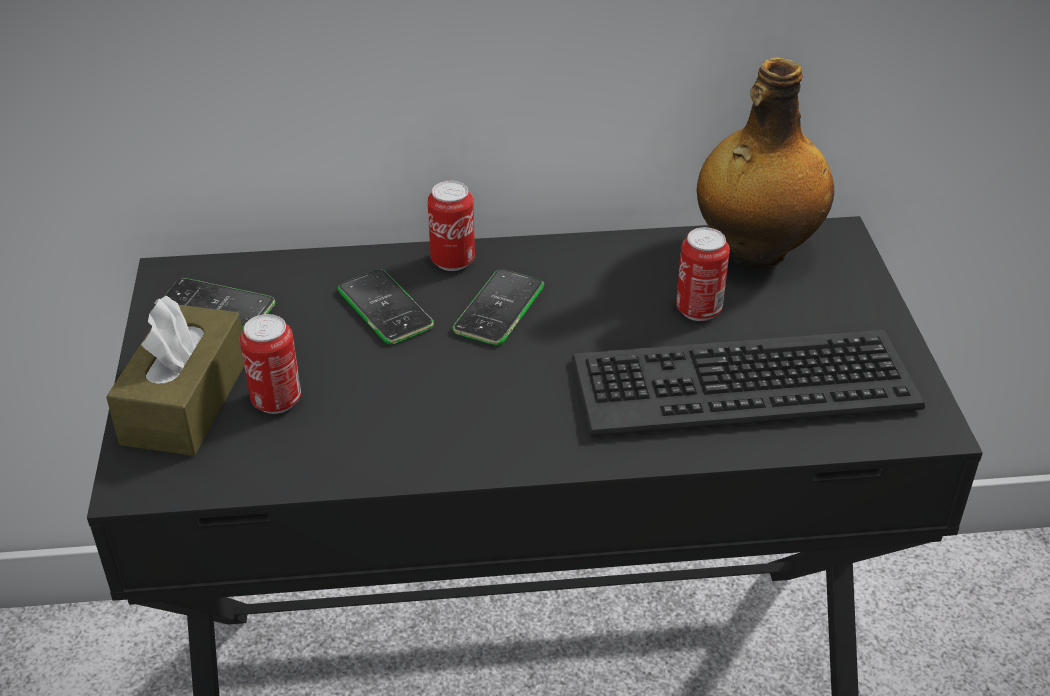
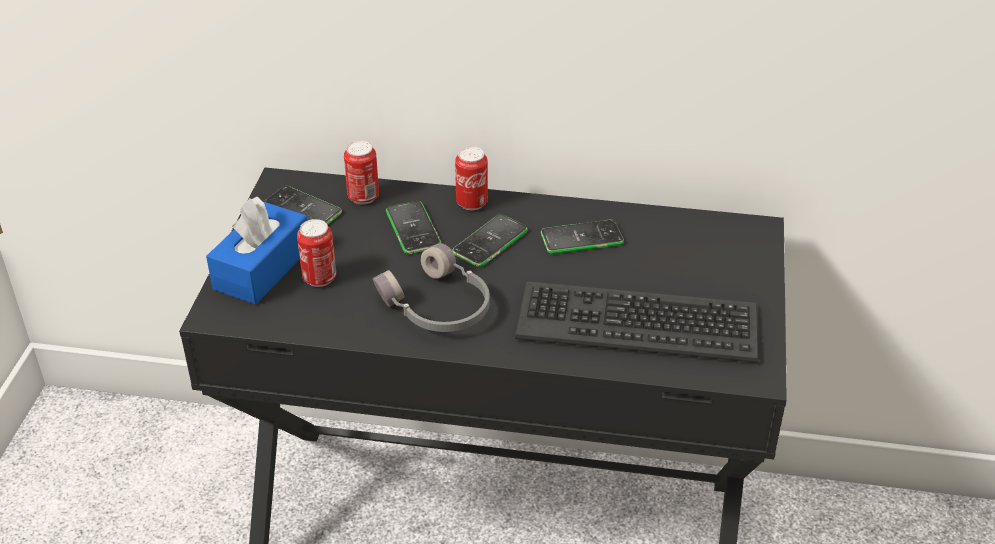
camera: 15 degrees right, 0 degrees up
(185, 401) = (262, 268): brown tissue box -> blue tissue box
(461, 411) = (437, 307): none -> grey headphones
(619, 283) = (582, 238): none -> phone
(698, 310) = (629, 266): can -> can (363, 197)
(754, 251) = (690, 231): bottle -> none

